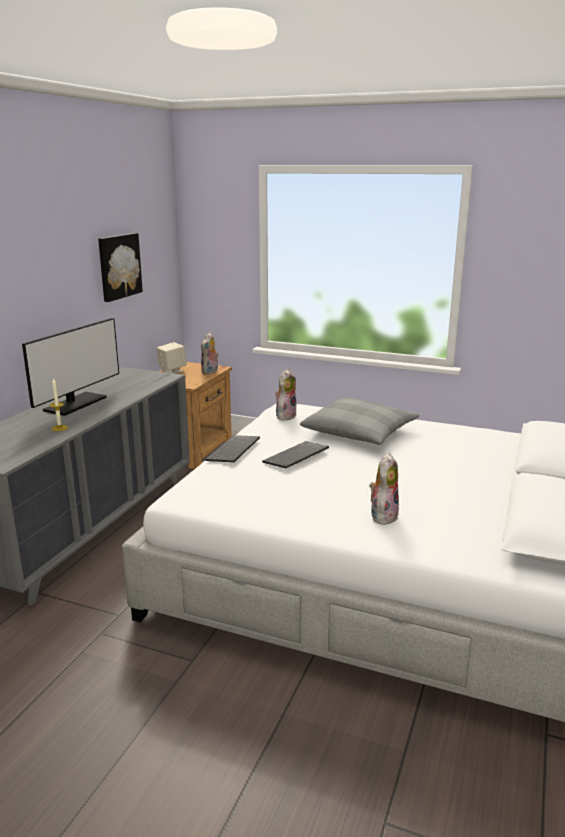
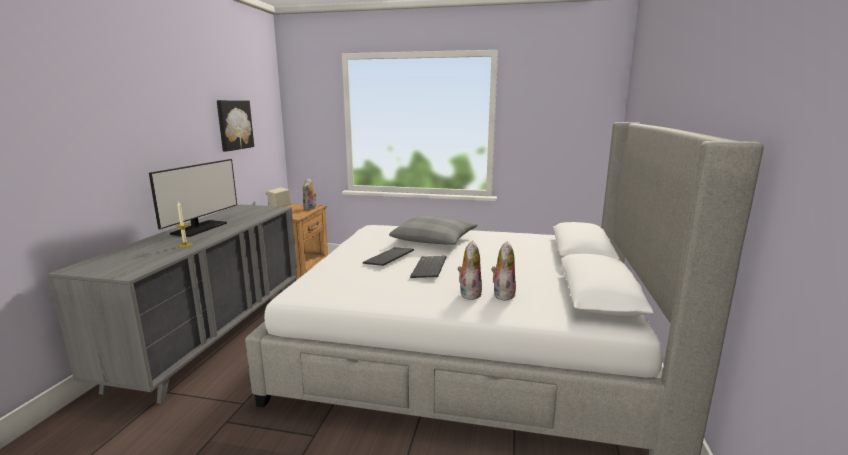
camera: 10 degrees left, 5 degrees down
(234, 451) = (338, 257): keyboard -> keyboard (430, 268)
(285, 416) = (374, 232): plush toy -> plush toy (502, 294)

